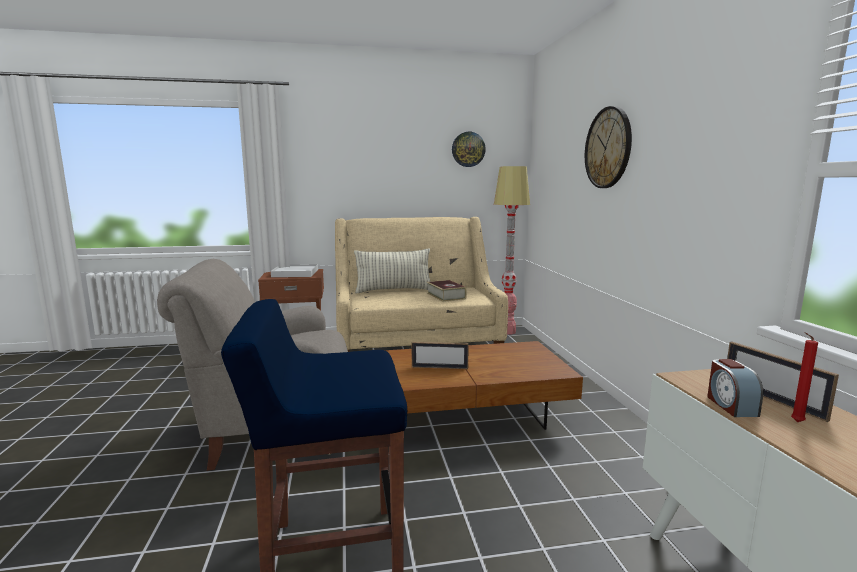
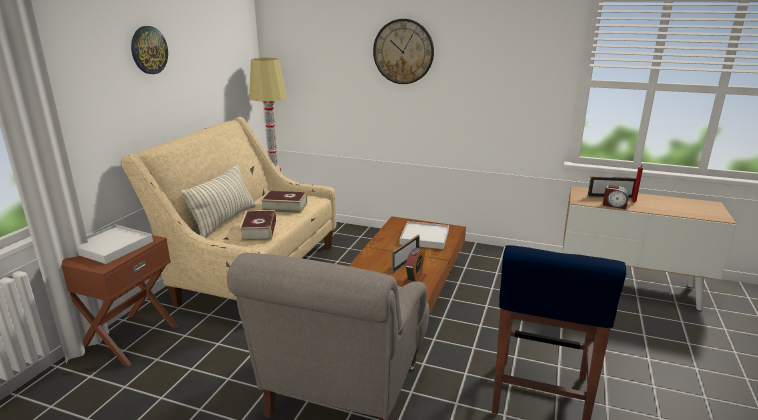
camera: 60 degrees left, 10 degrees up
(389, 300) = (259, 231): none -> book
(408, 378) = (414, 280): none -> alarm clock
(468, 149) = (218, 42): wall clock -> wall clock (149, 50)
(513, 363) = (424, 237): none -> white tray

